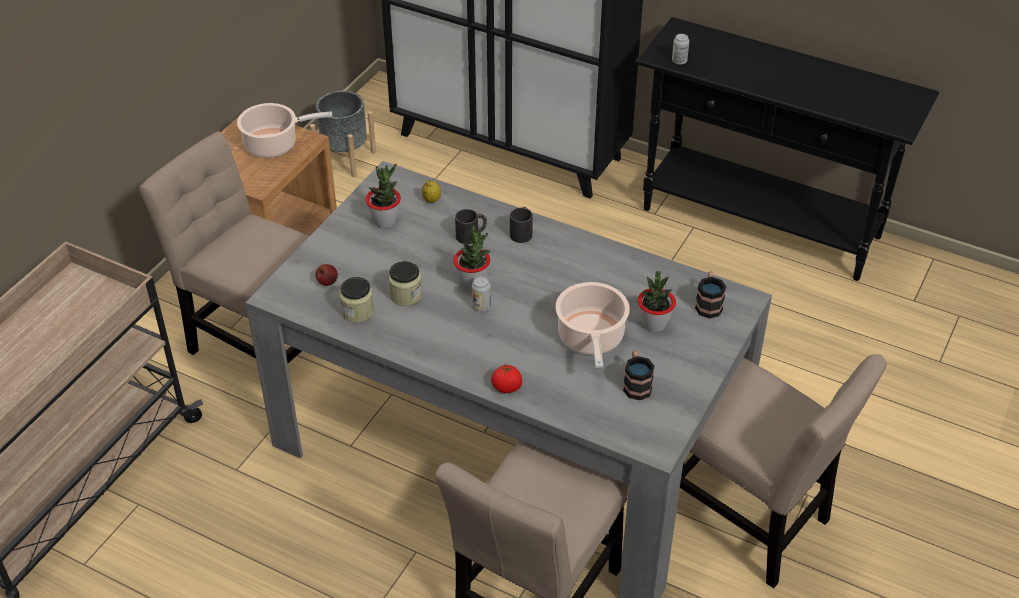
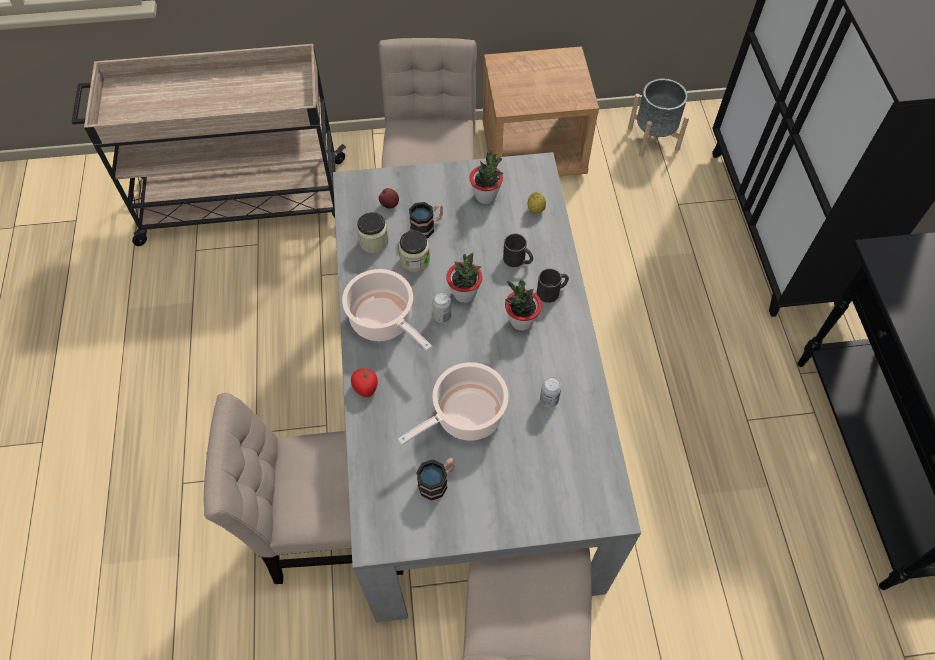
camera: 55 degrees right, 15 degrees up
(274, 144) = (559, 85): cooking pot -> cooking pot (384, 321)
(654, 324) = (521, 454): potted plant -> potted plant (521, 321)
(679, 61) = (889, 273): can -> can (549, 400)
(708, 304) = (582, 484): mug -> mug (427, 227)

